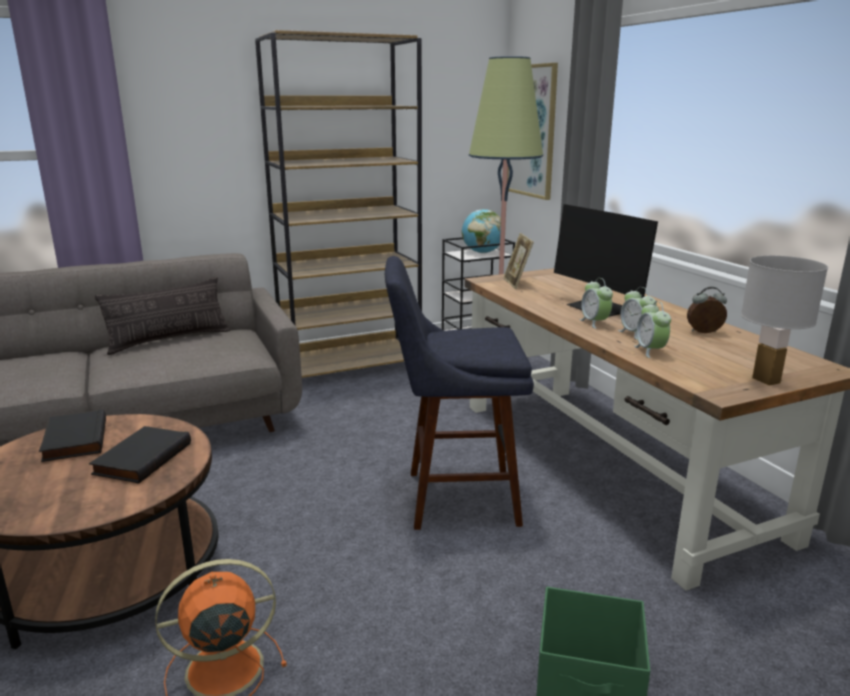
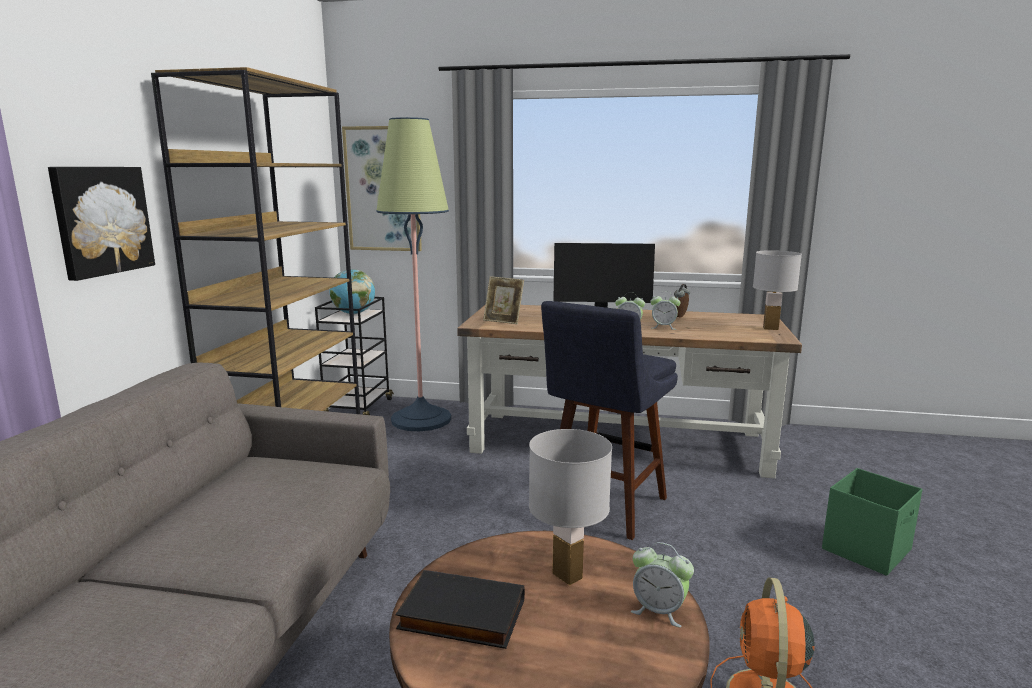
camera: 55 degrees left, 5 degrees down
(141, 458) = (566, 576): black book -> white table lamp
(169, 340) = (203, 503): pillow -> none
(204, 146) = (101, 220): none -> picture
(650, 351) = (699, 332): alarm clock -> alarm clock (659, 611)

